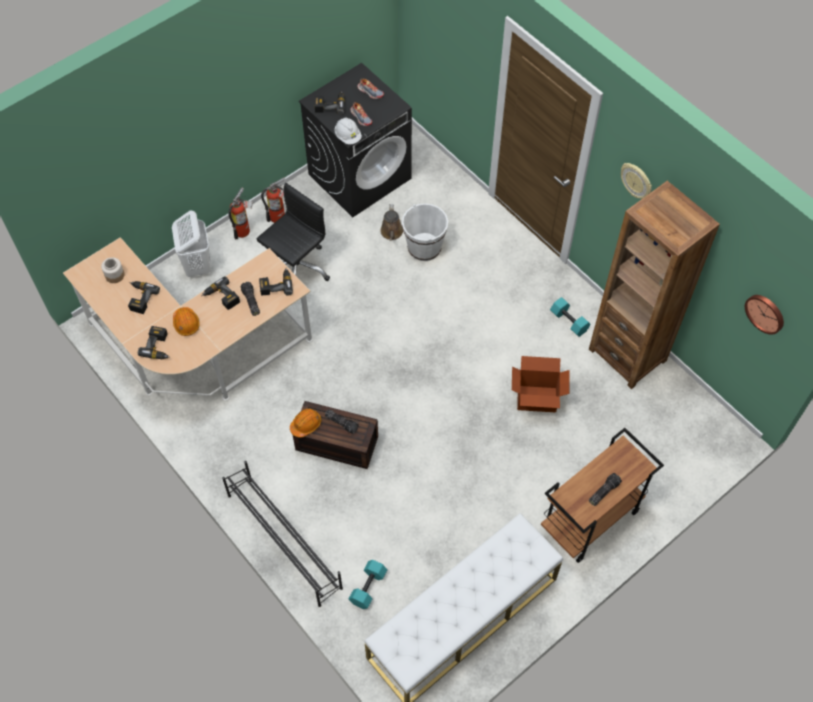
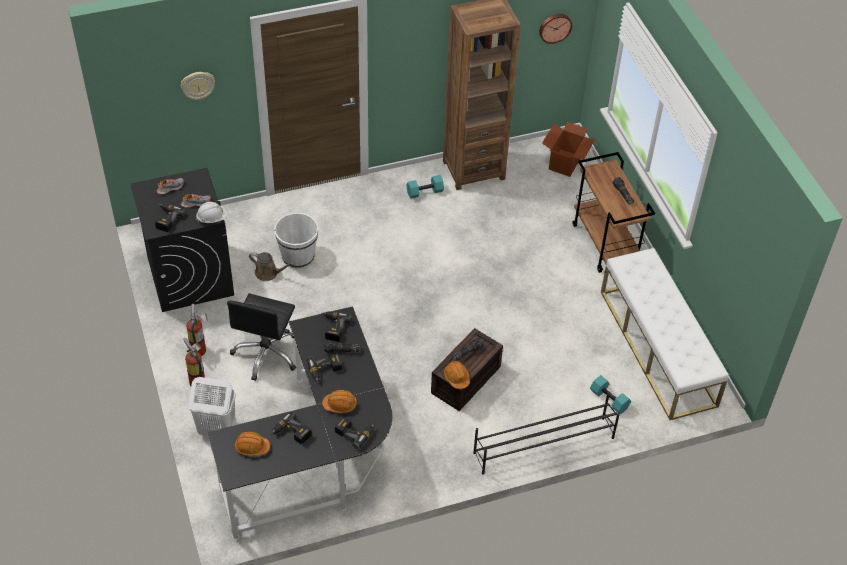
camera: 70 degrees left, 10 degrees down
(115, 275) = (252, 447): jar -> orange hard hat
(196, 353) = (318, 458): beige desk -> black desk
(296, 268) = (266, 353): black office chair -> black office chair turned 135 degrees counterclockwise
(536, 399) = (487, 237): cardboard box -> cardboard box (565, 163)
(636, 181) = (418, 35): wall clock -> wall clock (197, 85)

